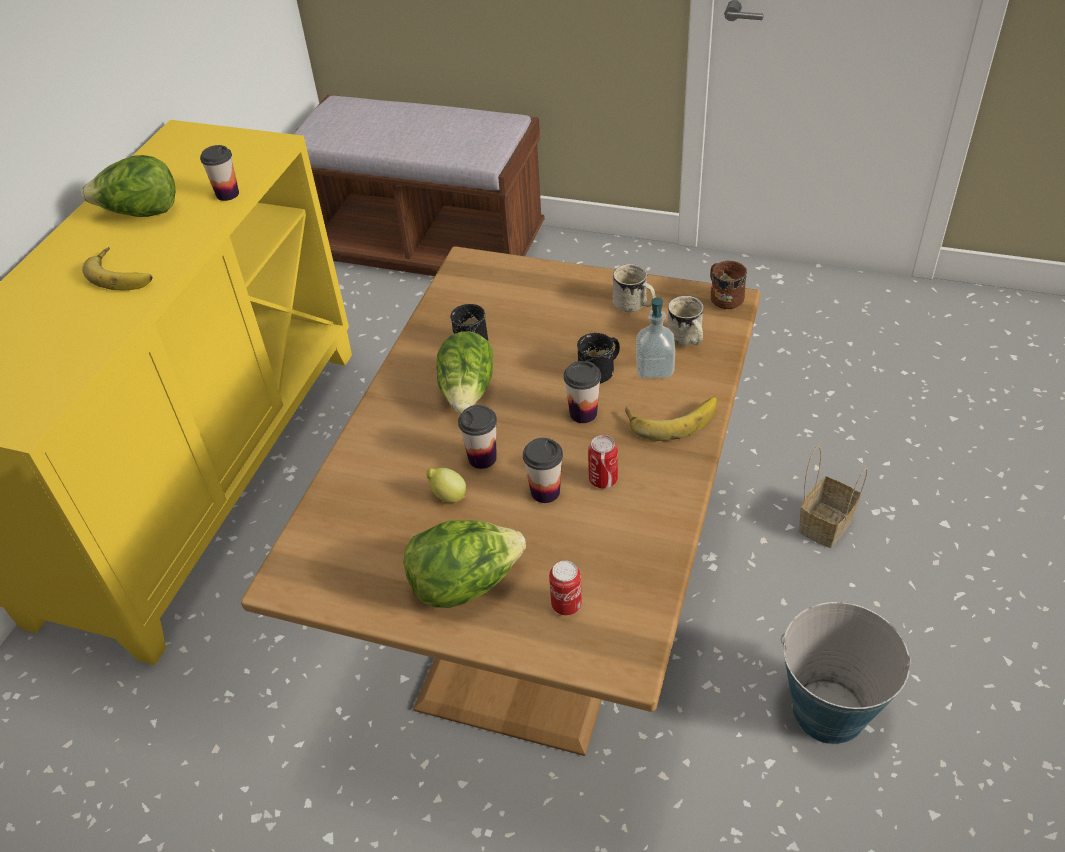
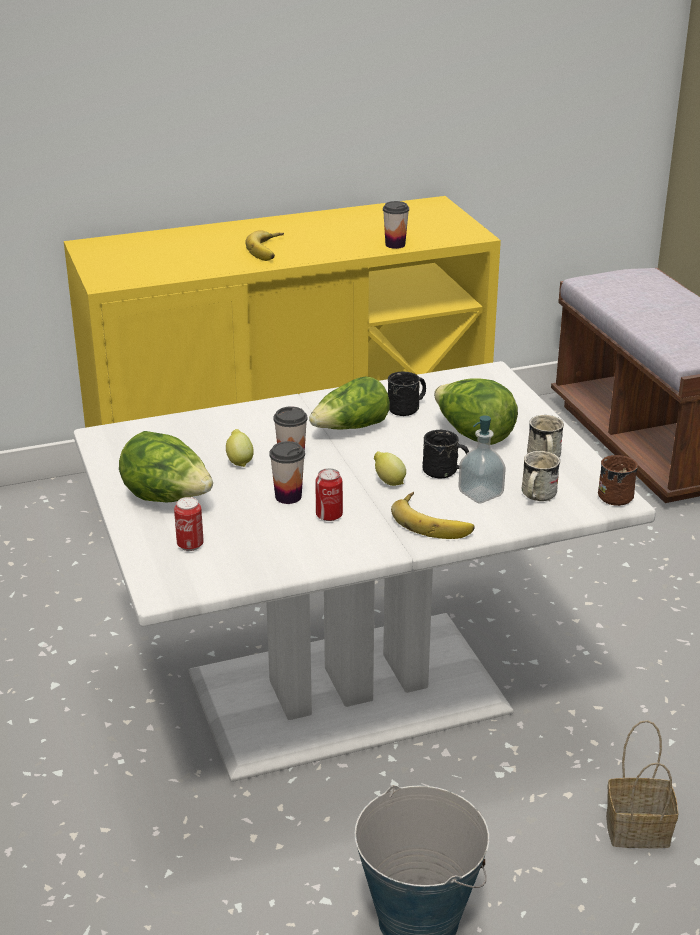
camera: 50 degrees right, 15 degrees down
(141, 214) = (334, 230): lettuce -> lettuce (473, 435)
(546, 608) = (349, 694): brown dining table -> white dining table
(583, 413) = (388, 482): cup -> lemon

